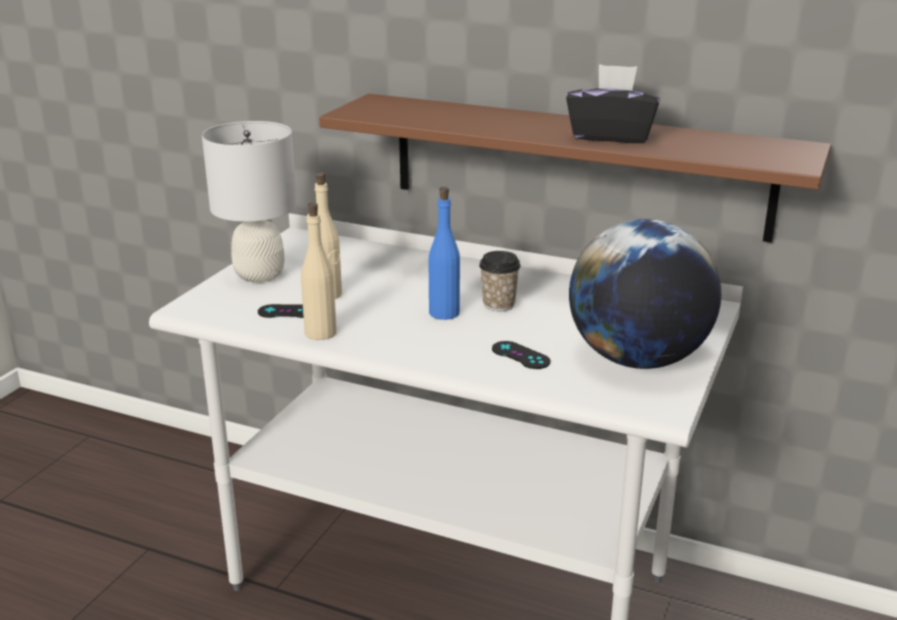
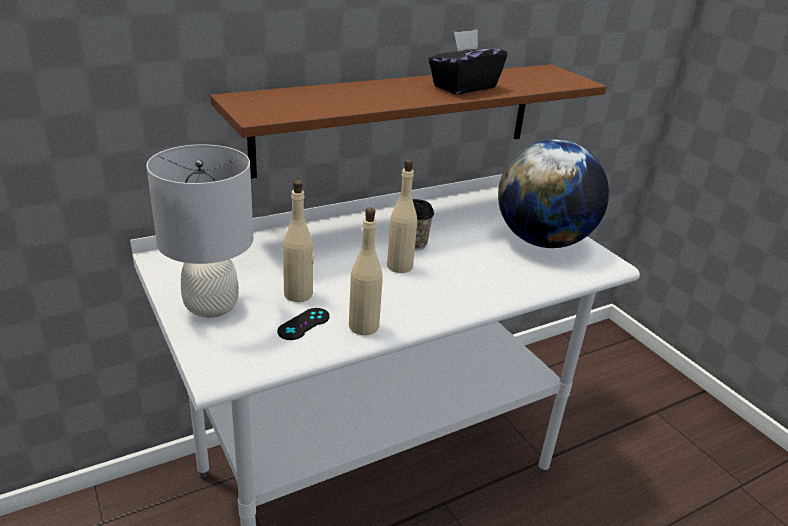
camera: 55 degrees left, 5 degrees up
(444, 313) = (399, 266): blue bottle -> beige bottle
(520, 355) = (496, 271): black game controller -> none

